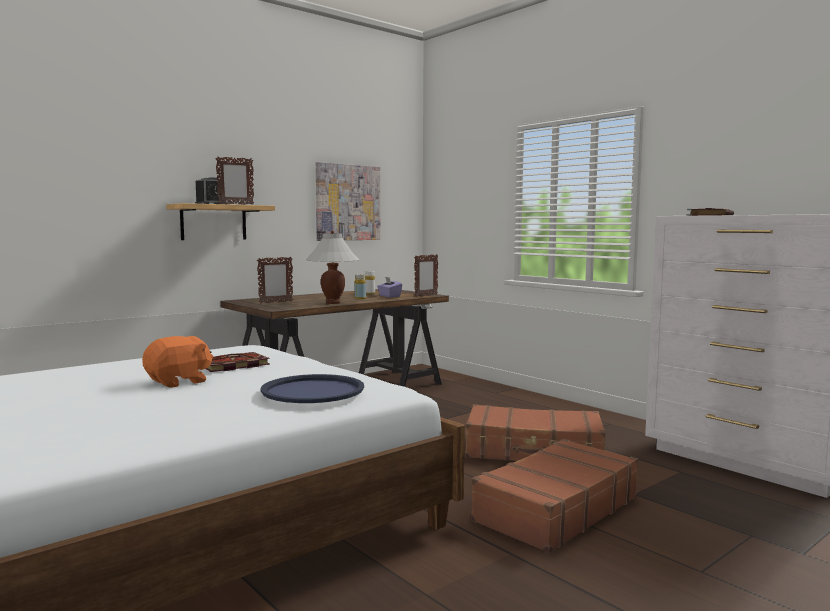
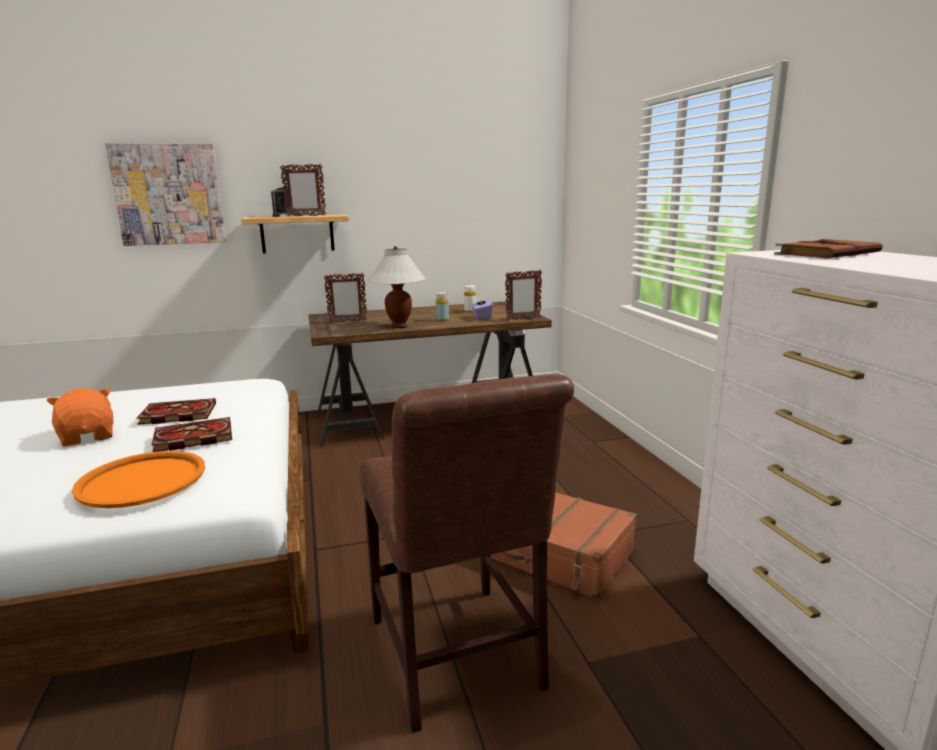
camera: 25 degrees right, 10 degrees up
(179, 382) = (88, 436): orange plush toy -> orange plush toy turned 105 degrees counterclockwise
(290, 372) = (191, 438): none -> book
(313, 390) = (142, 480): blue tray -> orange tray
(348, 202) = (459, 204): picture -> picture (169, 194)
(555, 509) = (457, 660): brown suitcase -> brown chair

